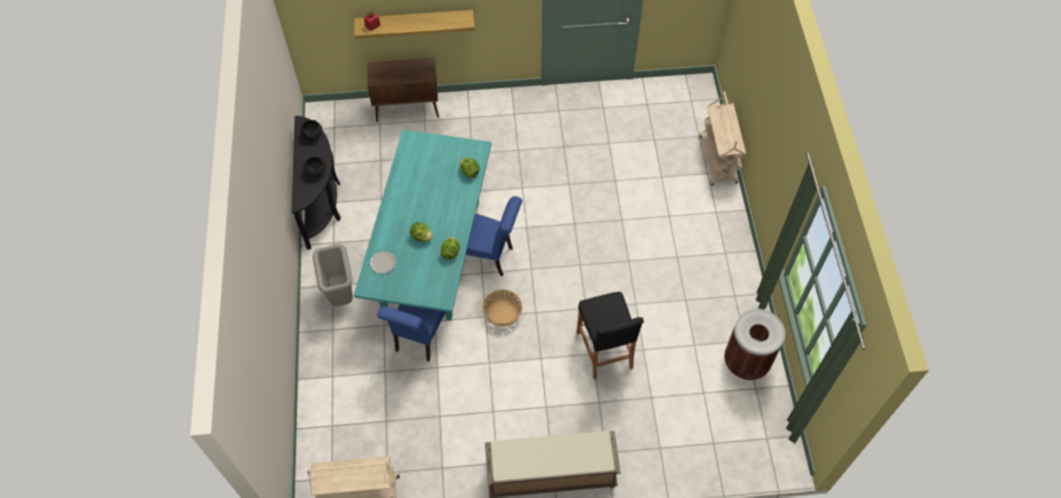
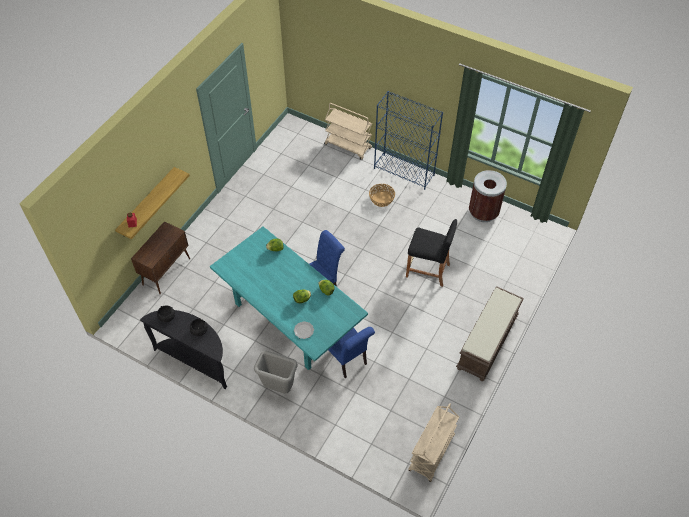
camera: 55 degrees left, 5 degrees down
(503, 313) = (363, 306): basket -> basket (381, 199)
(732, 239) = (404, 172): none -> blue bookcase

